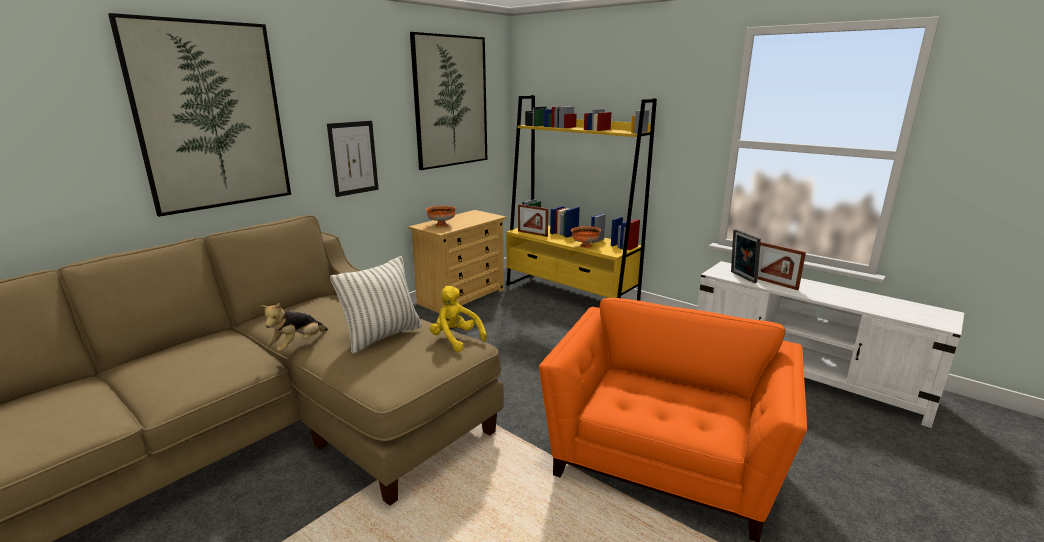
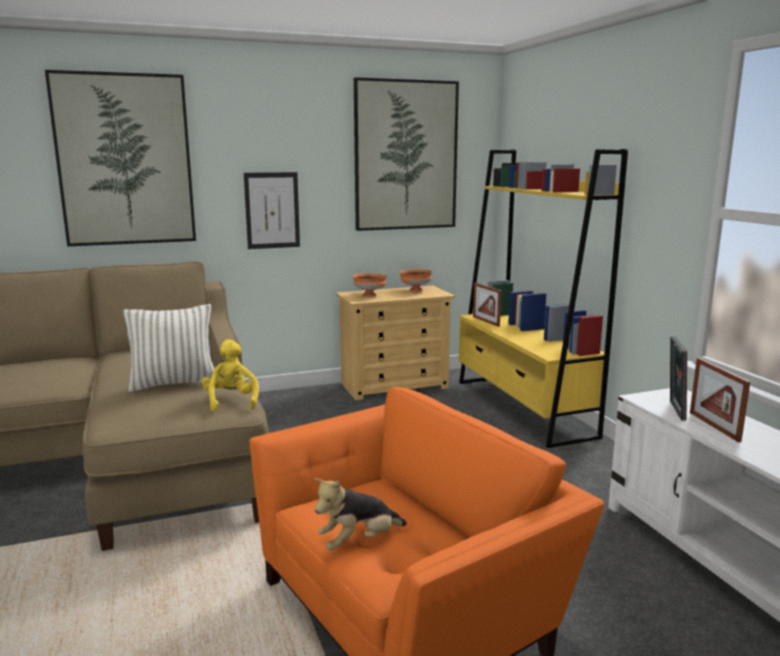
camera: 30 degrees right, 5 degrees down
(298, 345) = (103, 376): plush toy -> plush toy (359, 542)
(585, 246) = (527, 343): orange bowl -> orange bowl (415, 290)

